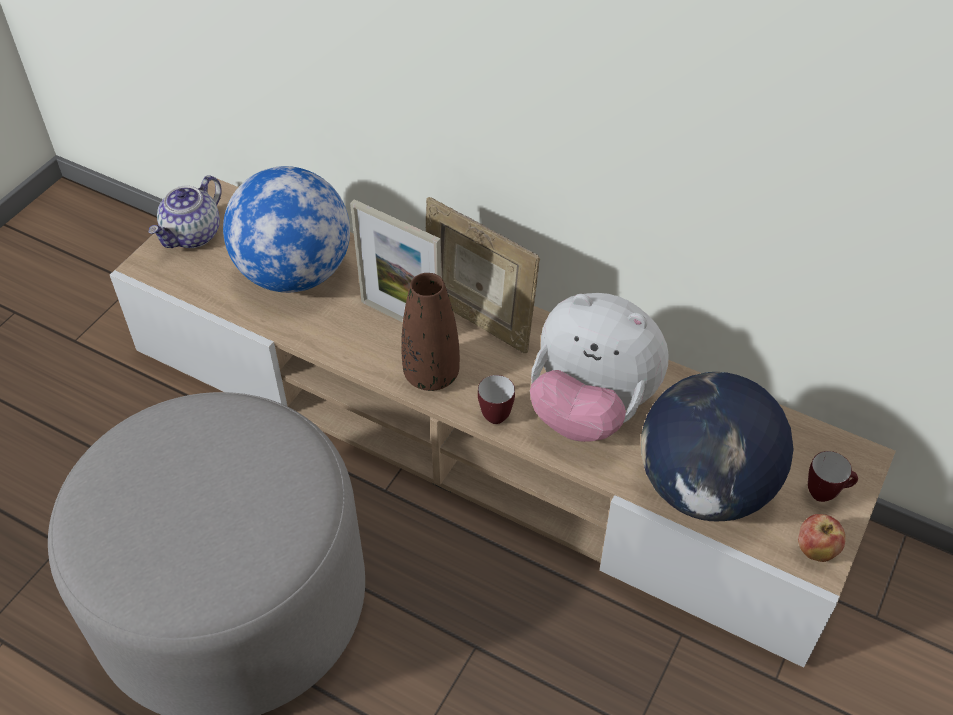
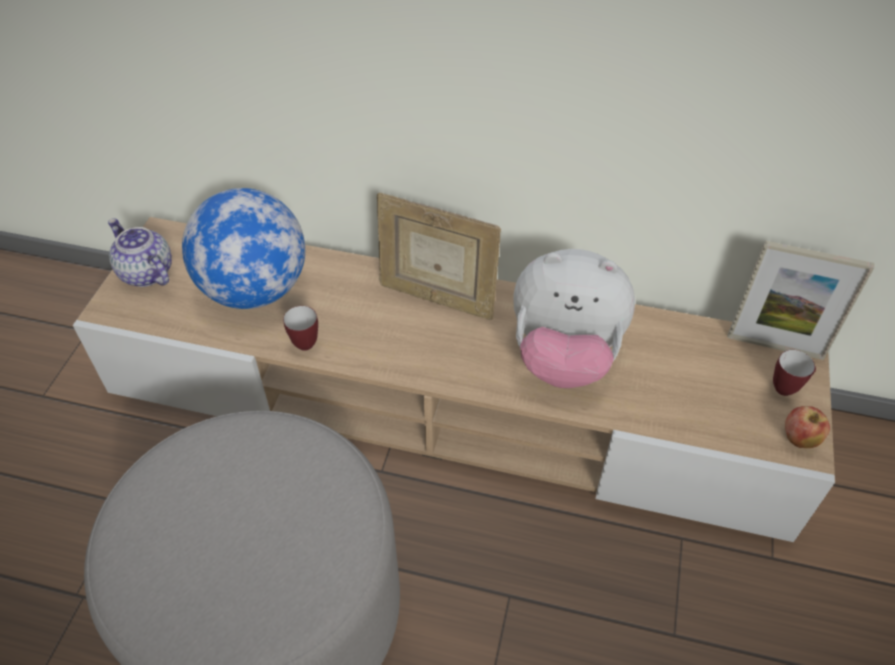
camera: 15 degrees left, 0 degrees up
(193, 235) = (145, 273): teapot -> teapot turned 120 degrees clockwise
(402, 319) = (368, 311): picture frame -> picture frame (775, 346)
(431, 375) = (412, 356): brown vase -> none
(493, 413) = (480, 379): mug -> mug (302, 341)
(704, 488) = (687, 405): globe -> none

